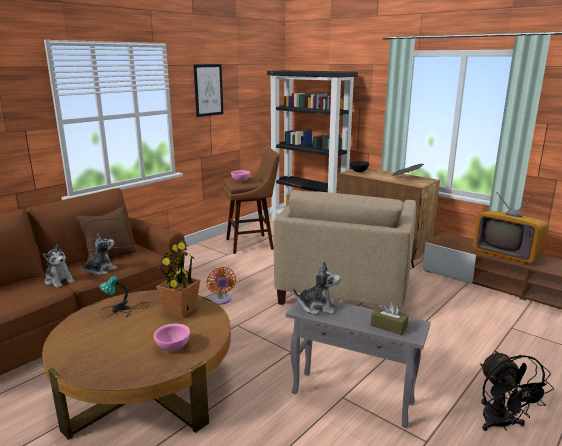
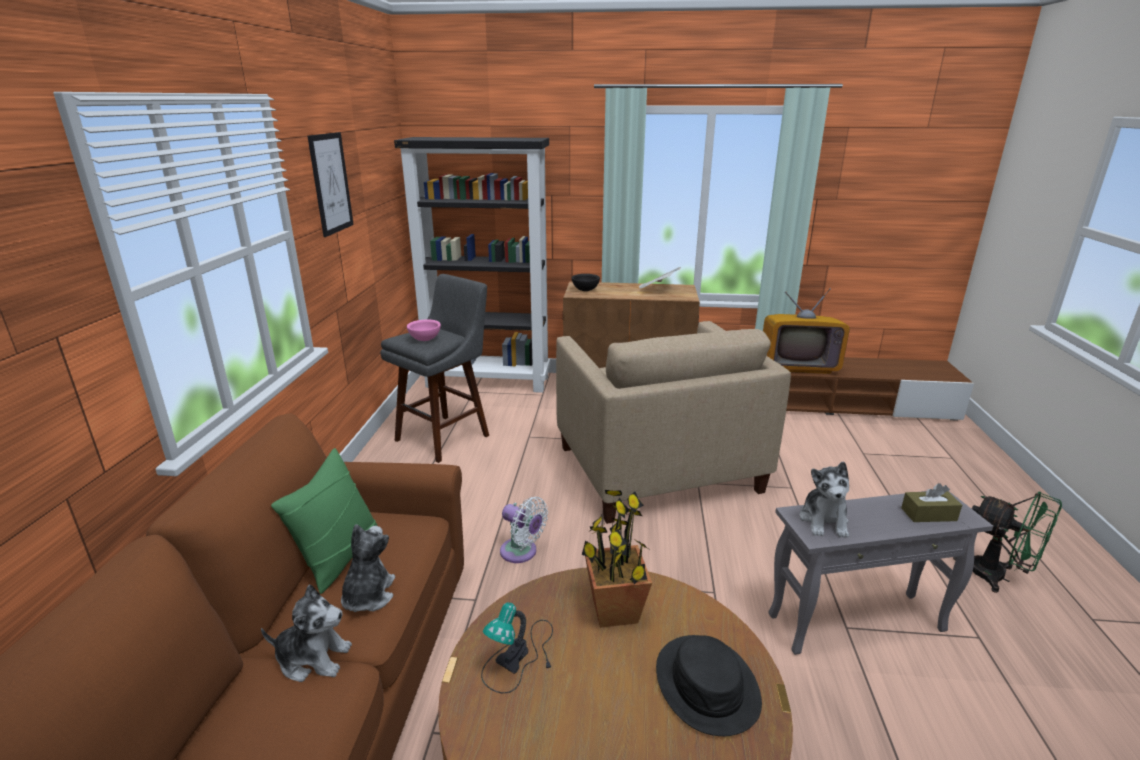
camera: 35 degrees left, 5 degrees up
(110, 256) = (338, 556): brown pillow -> green pillow
(173, 347) = (707, 684): pink bowl -> black hat
(220, 300) = (521, 552): orange fan -> white fan
(252, 244) = (446, 436): brown stool -> grey stool
(317, 307) = (824, 521): plush toy -> plush toy turned 120 degrees clockwise
(501, 424) = (997, 577): black fan -> green fan

